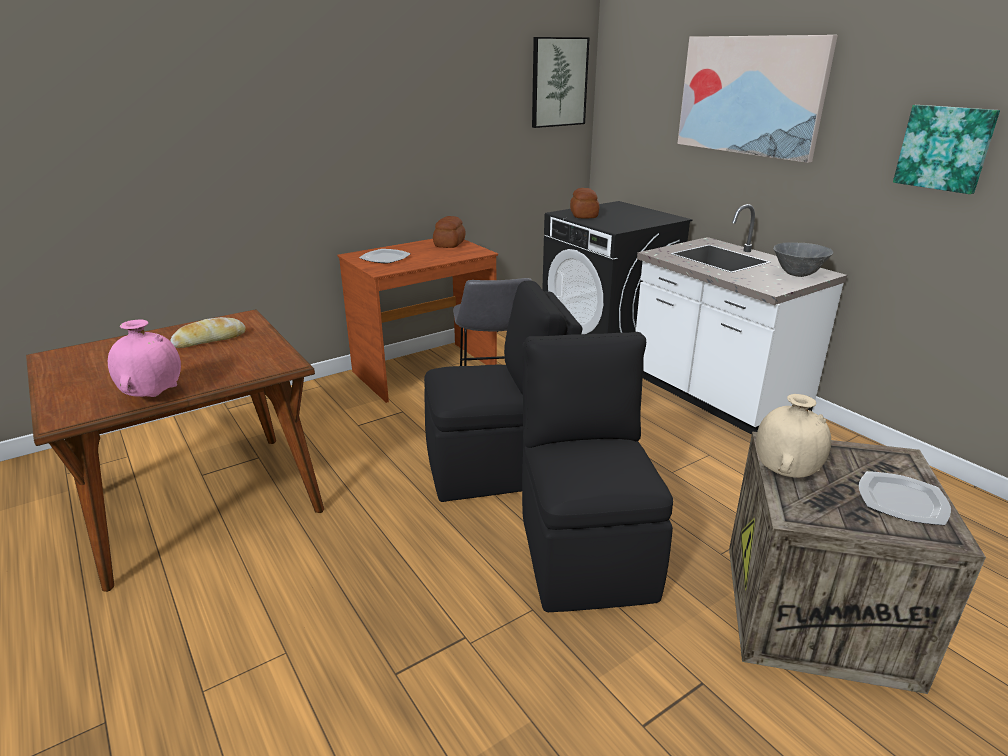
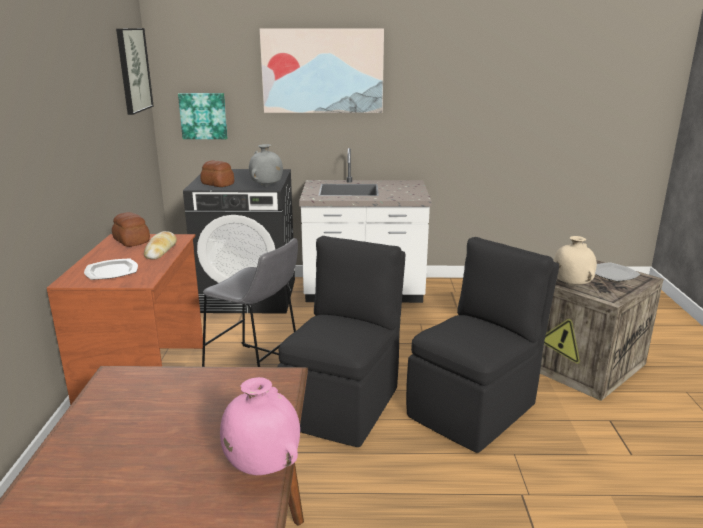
camera: 55 degrees left, 5 degrees down
(209, 340) = (151, 407): bread -> bread (161, 250)
(585, 552) = (474, 408): black chair -> black chair turned 105 degrees clockwise
(613, 228) = (266, 187): none -> grey vase
(797, 275) = (407, 187): grey bowl -> none
(945, 148) = (464, 93): picture -> picture (203, 116)

